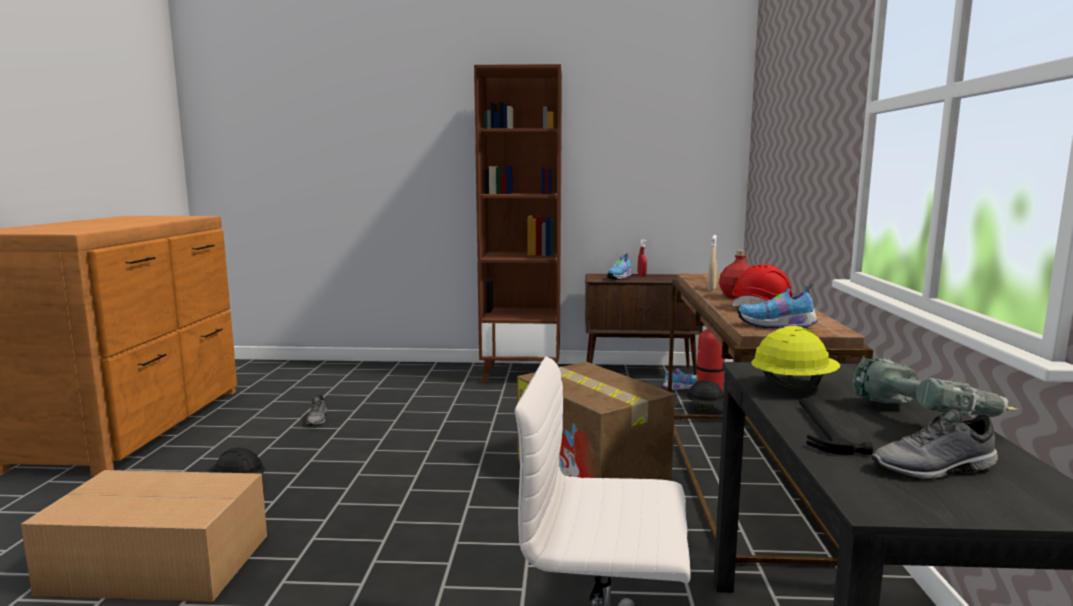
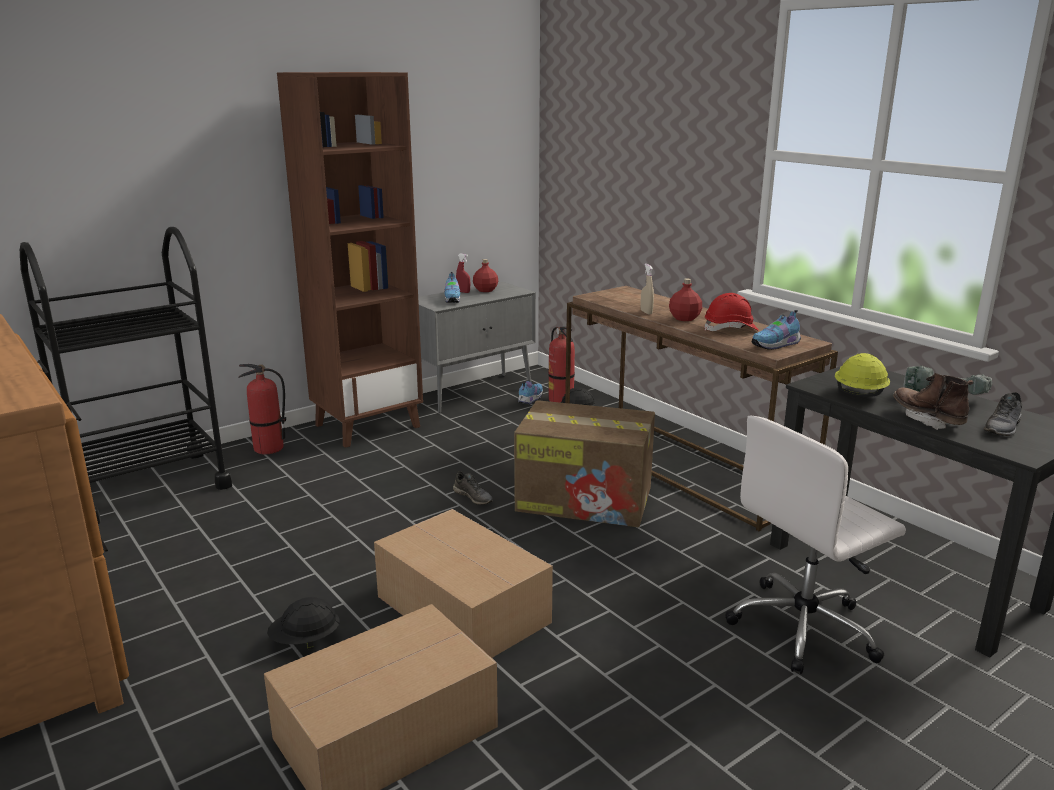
camera: 40 degrees left, 10 degrees up
(318, 419) = (245, 546): grey shoe -> grey shoe (473, 497)
(337, 373) = (147, 486): none -> black cart
(351, 511) = (463, 611): none -> cardboard box
(435, 371) = (268, 449): none -> fire extinguisher
(640, 373) = (474, 393): brown cabinet -> grey cabinet
(663, 276) = (486, 290): none -> red bottle
(821, 428) = (927, 419): hammer -> brown boot

